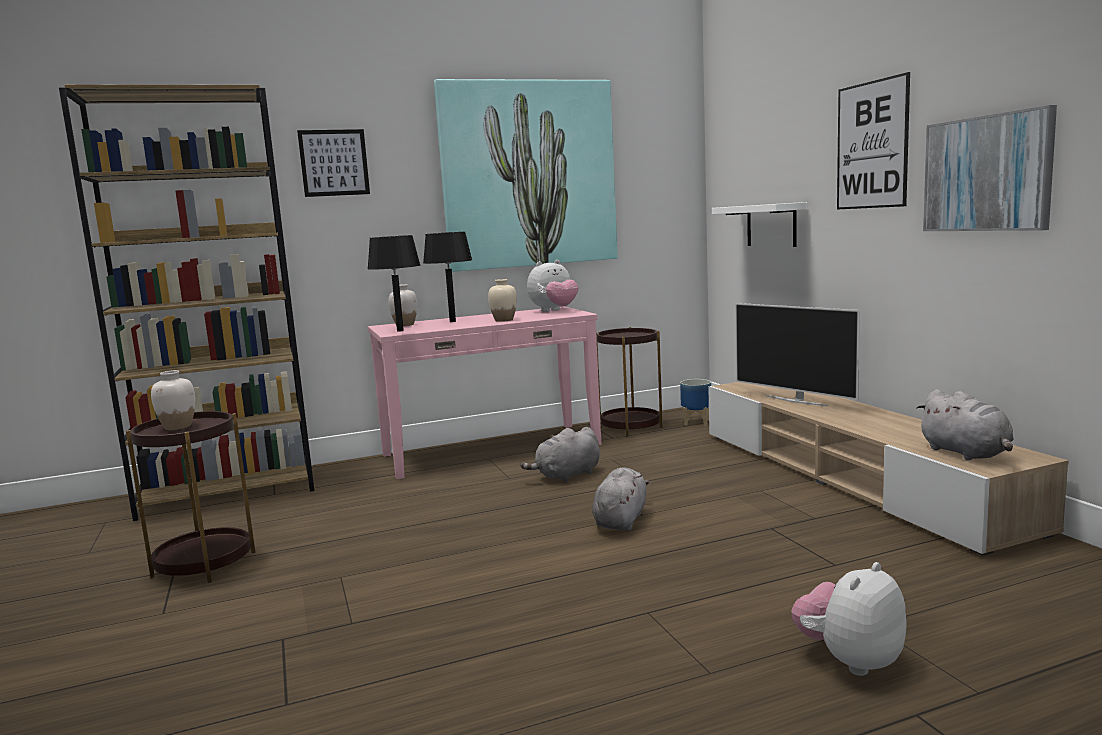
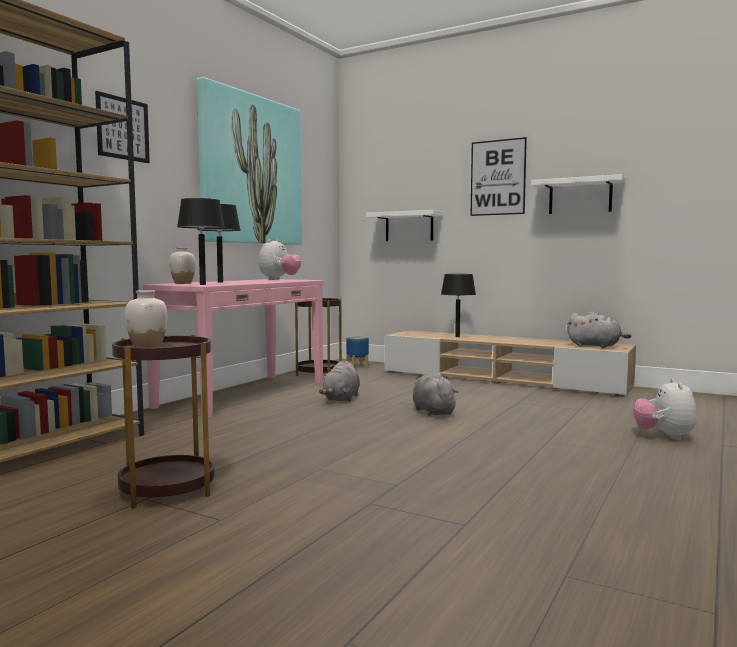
camera: 40 degrees left, 5 degrees down
(504, 320) = (265, 281): beige vase -> none
(796, 400) = (457, 337): television -> black table lamp
(987, 174) = (580, 196): picture -> white shelf

